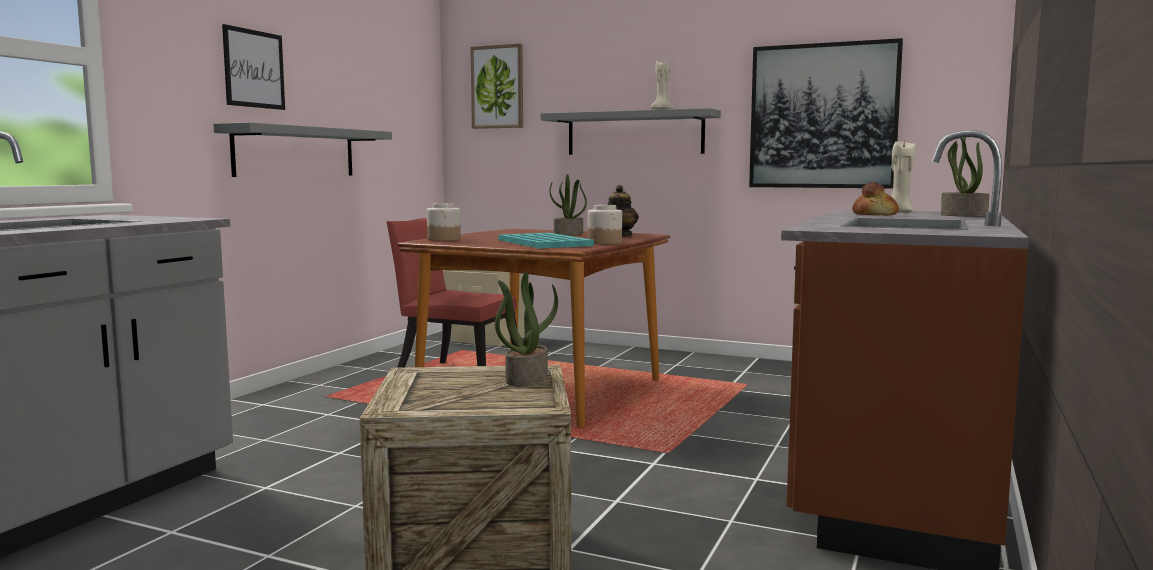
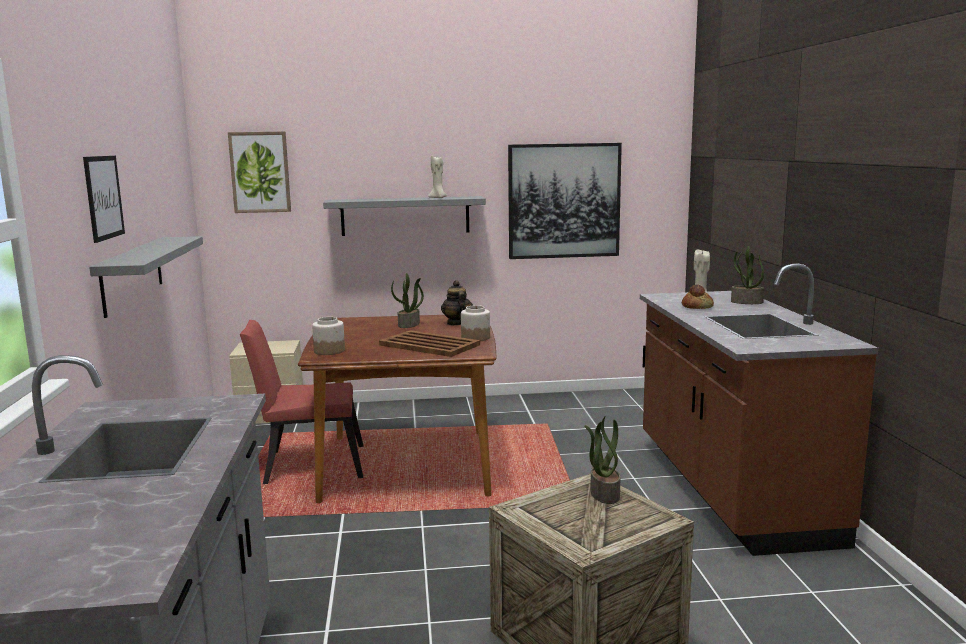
camera: 30 degrees left, 5 degrees up
(544, 243) = (430, 345): turquoise tray -> brown tray

